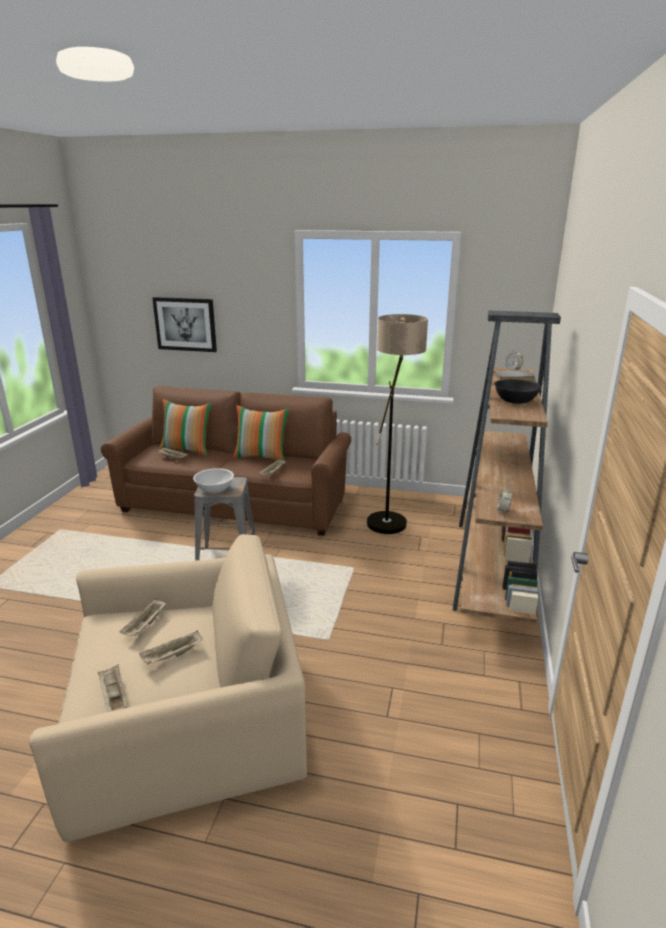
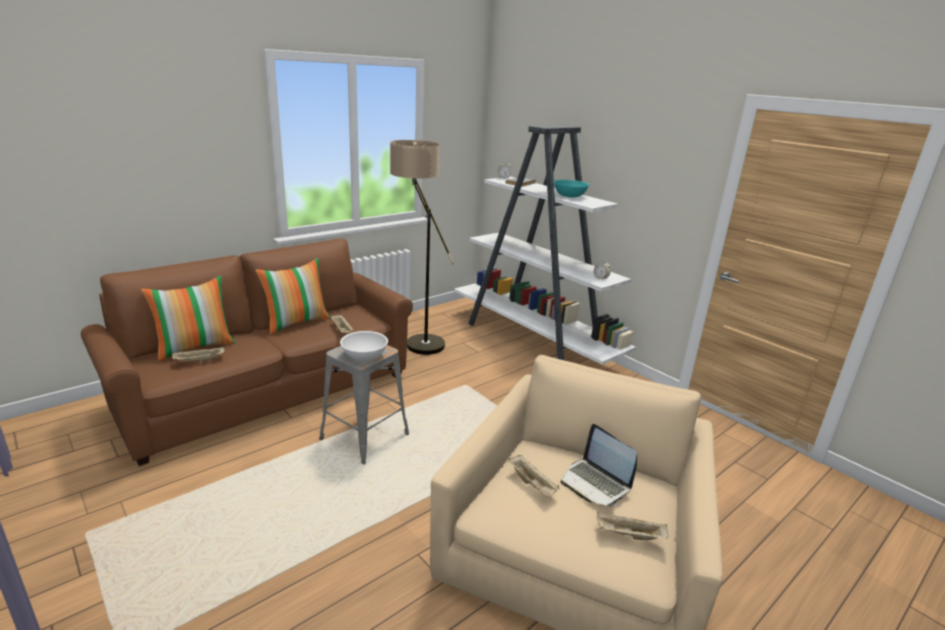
camera: 55 degrees left, 0 degrees up
(172, 656) = (595, 483): beige tray -> laptop
(185, 324) = (110, 180): picture -> none
(492, 568) = (534, 341): brown bookcase -> white bookcase
(515, 401) = (570, 196): black bowl -> turquoise bowl

